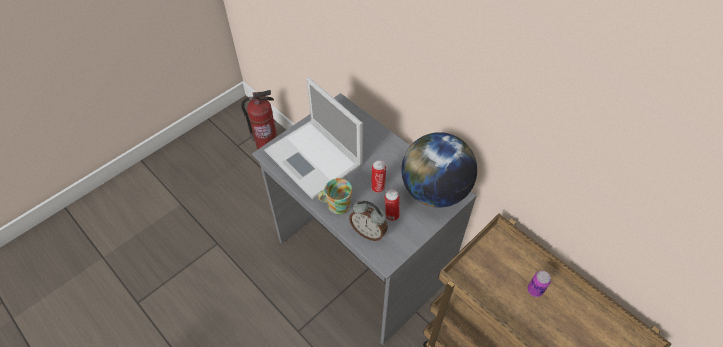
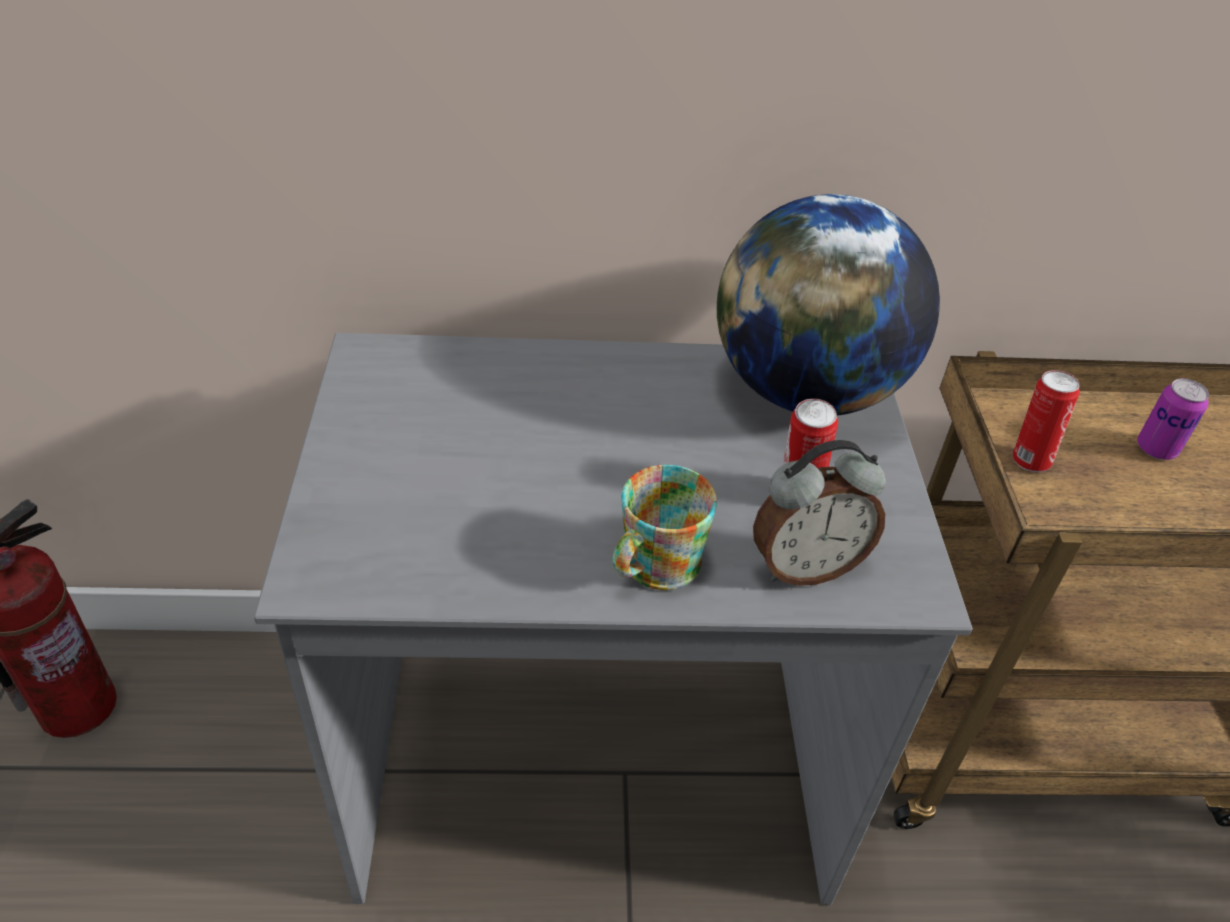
camera: 50 degrees left, 10 degrees down
(315, 159) = (463, 506): laptop -> none
(378, 187) = (690, 461): can -> can (1028, 459)

